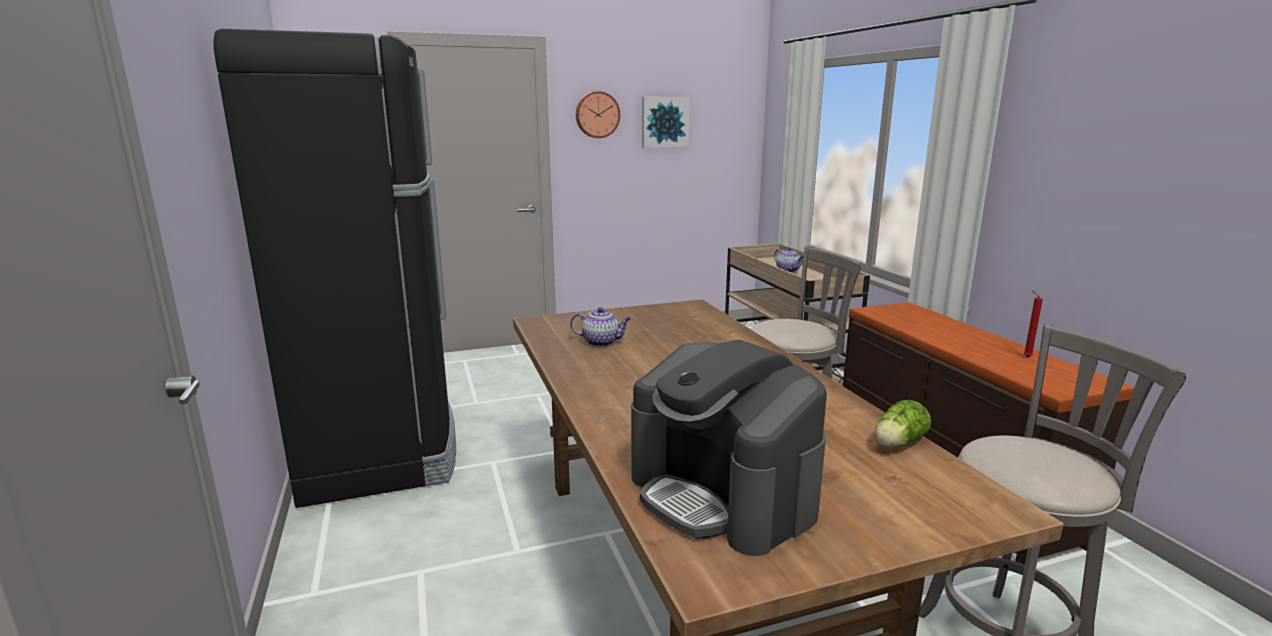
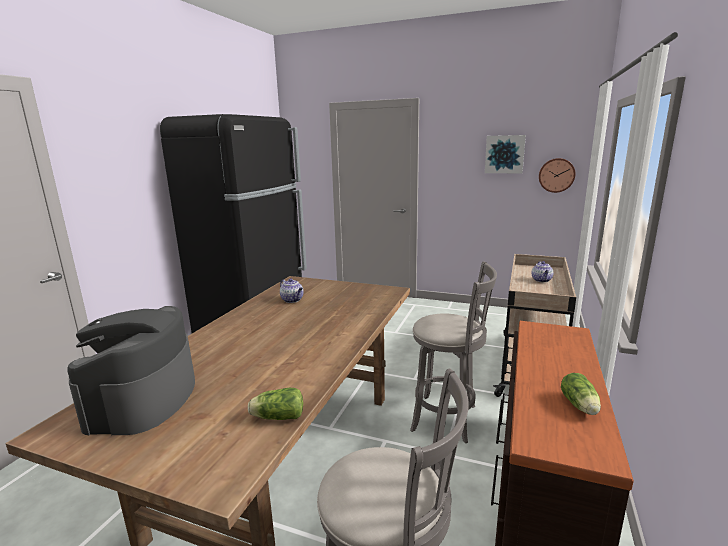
camera: 40 degrees right, 0 degrees up
(597, 114) = (452, 149): wall clock -> wall clock (556, 175)
(1025, 357) = (580, 406): red candle -> lettuce

